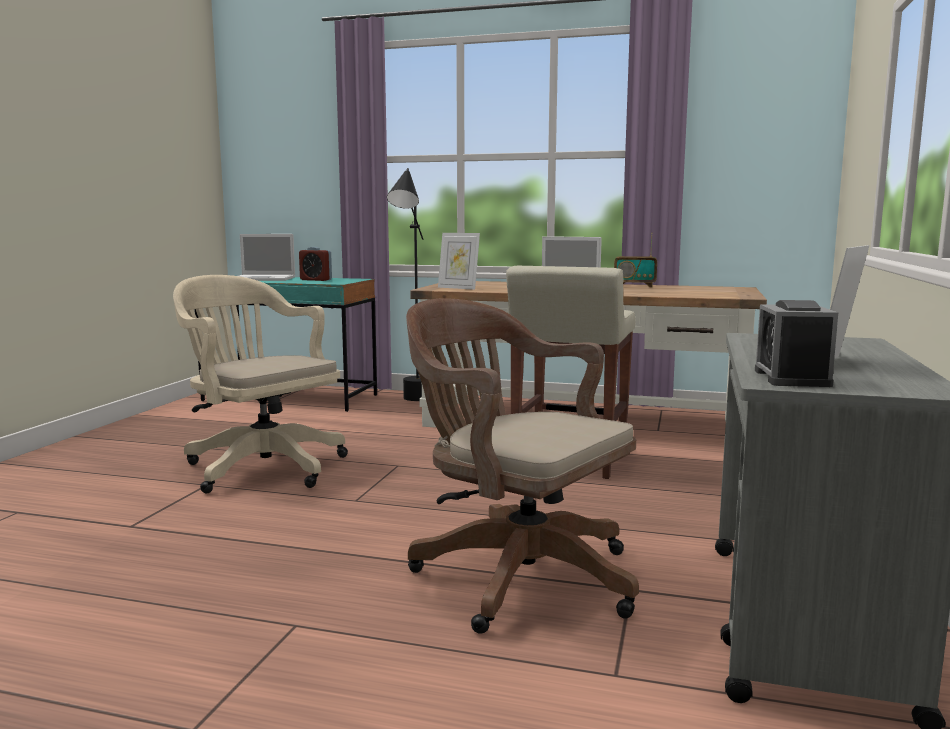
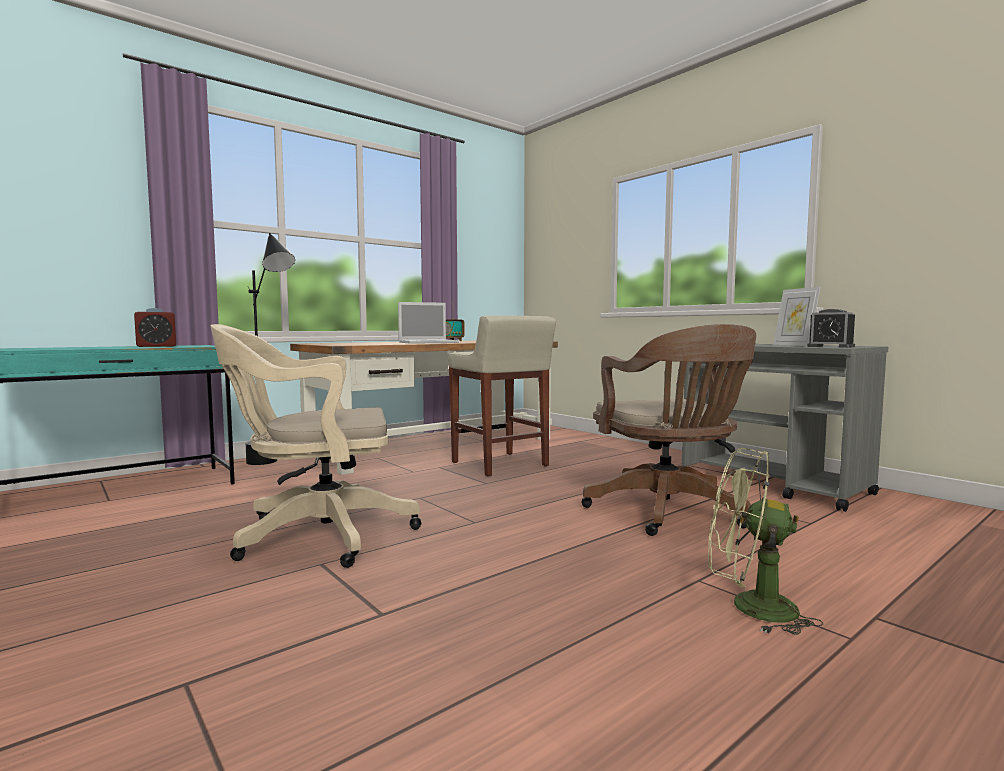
camera: 55 degrees left, 5 degrees down
(239, 662) = (749, 607): none -> green fan
(264, 278) = (74, 347): laptop -> none
(458, 288) = (356, 344): picture frame -> none
(516, 574) = (669, 513): brown office chair -> brown office chair turned 90 degrees counterclockwise

